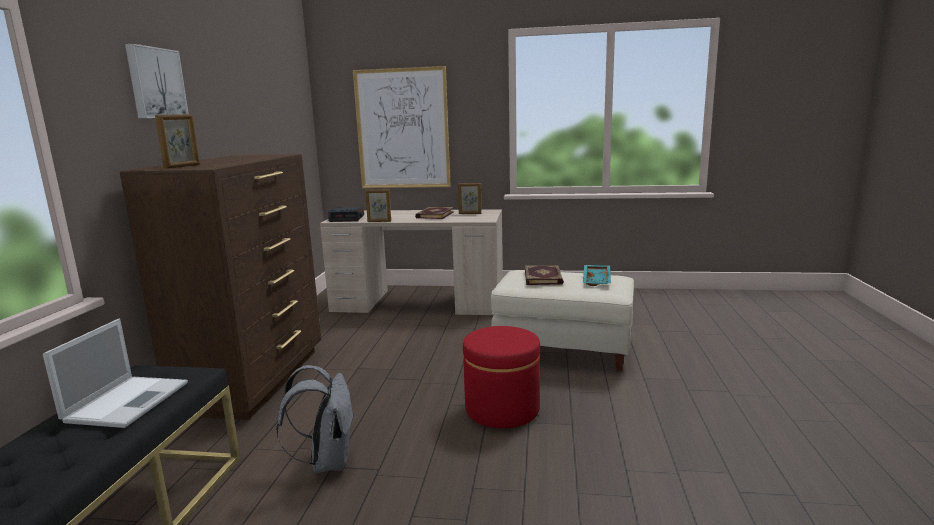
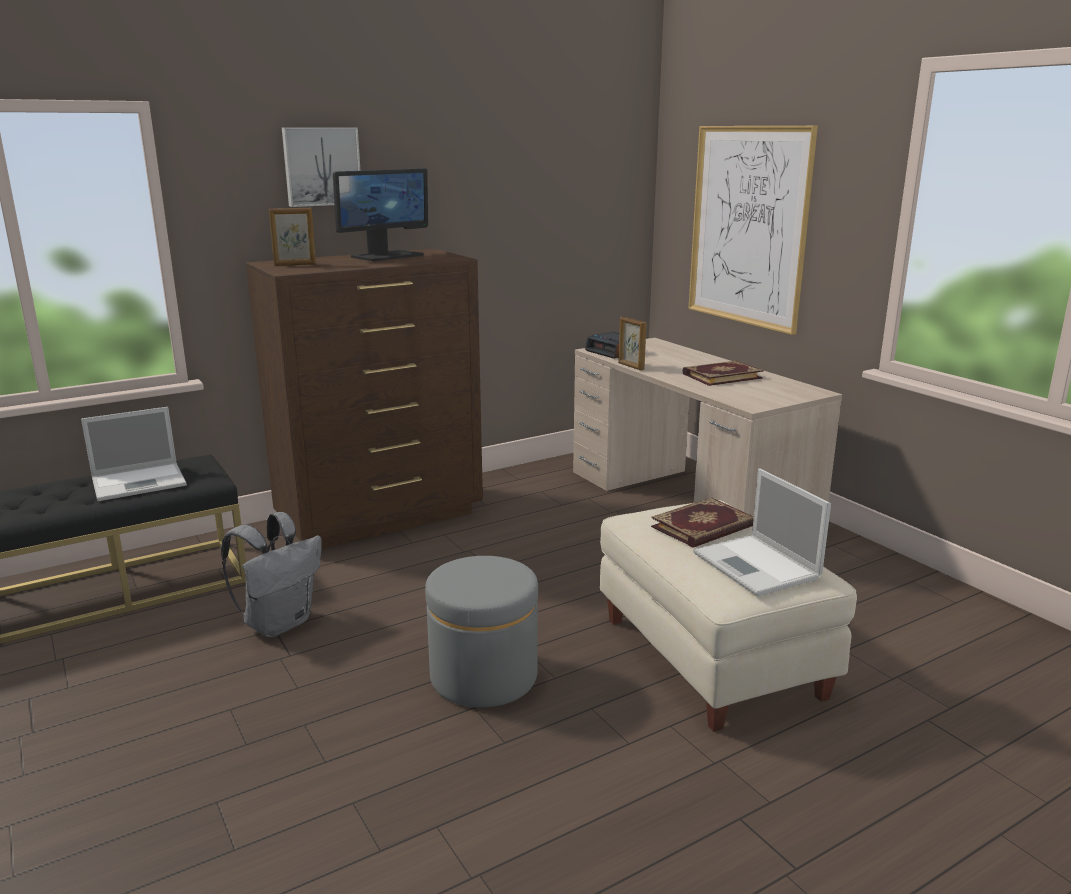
camera: 50 degrees right, 5 degrees up
(225, 159) = (386, 256): none -> monitor
(470, 213) = (770, 388): picture frame -> none
(502, 409) = (484, 676): red ottoman -> grey ottoman
(597, 280) = (757, 566): turquoise tray -> laptop

